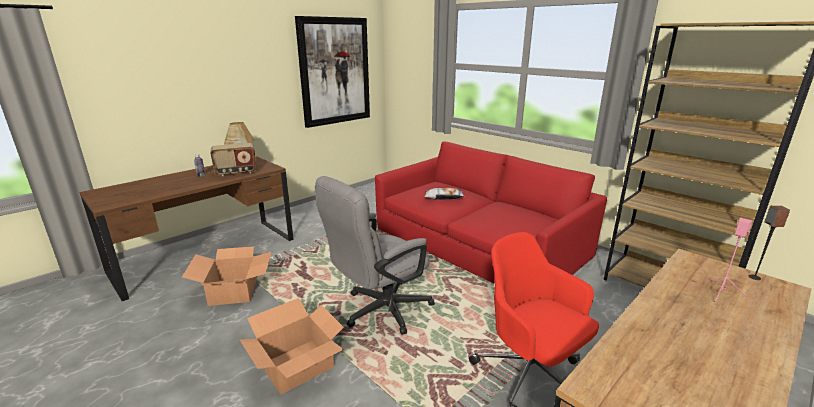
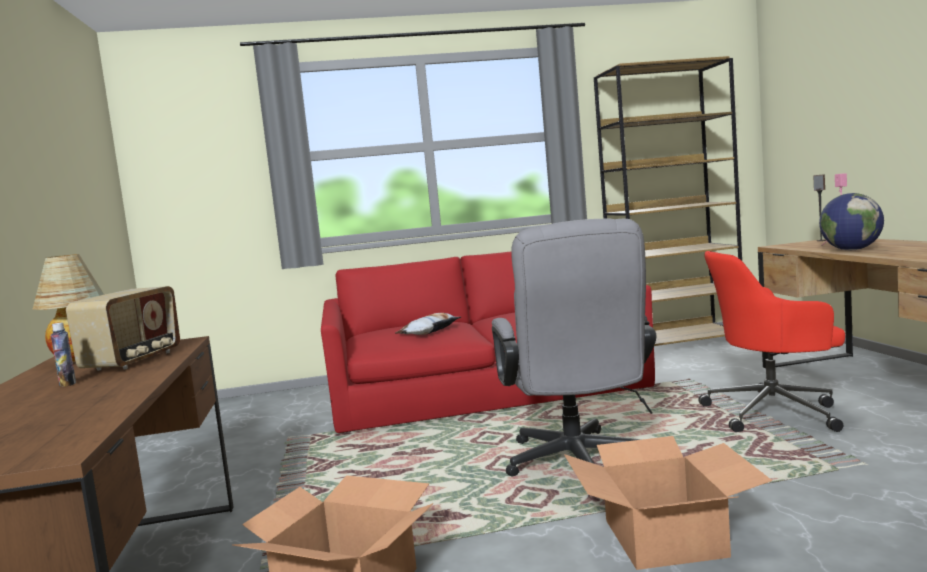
camera: 55 degrees left, 15 degrees down
(335, 71) = (80, 180): picture -> none
(671, 302) = (851, 250): none -> globe

